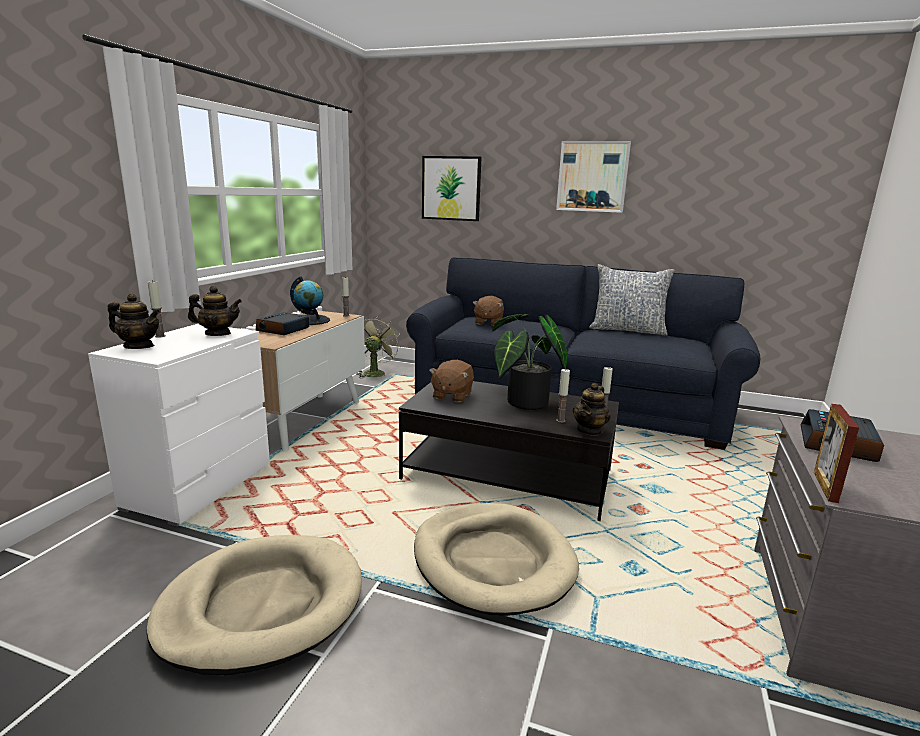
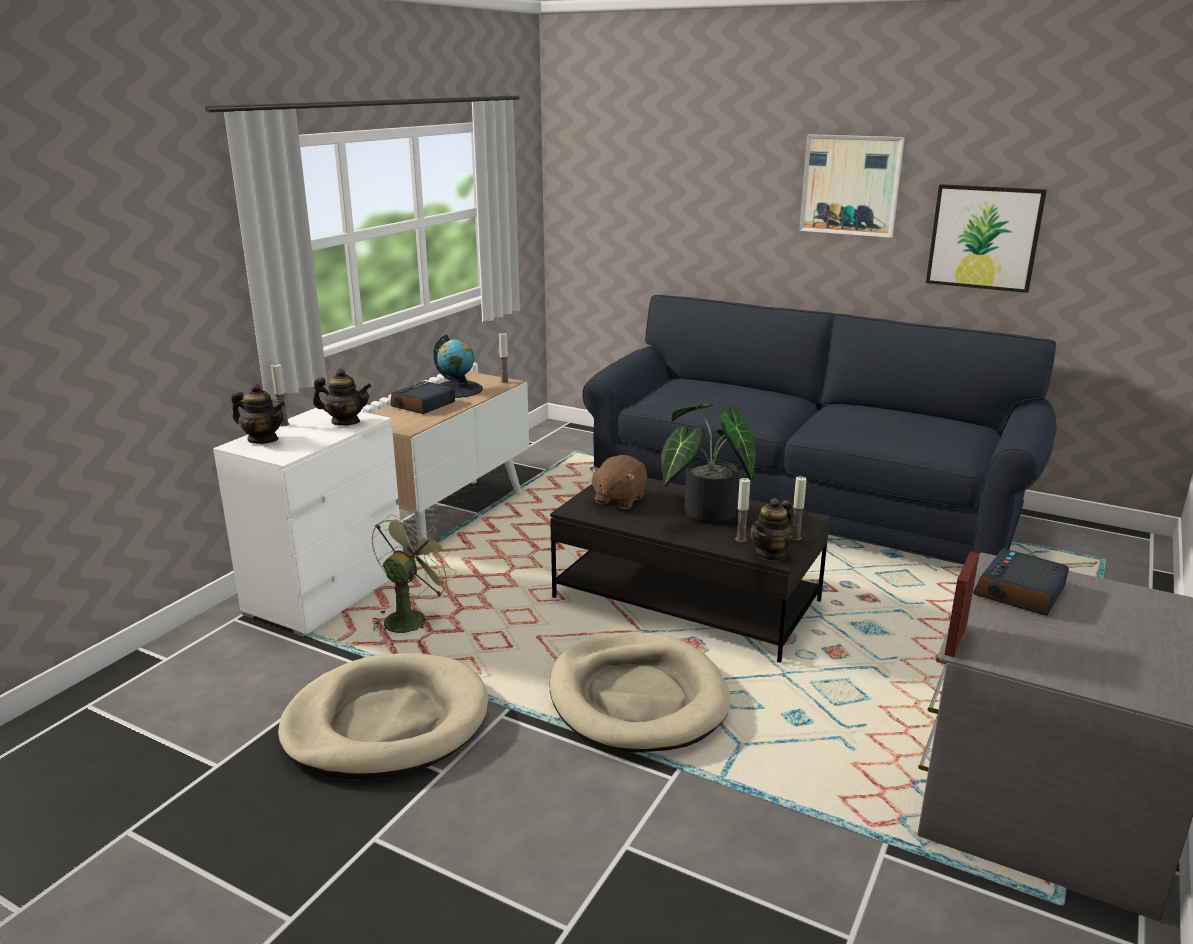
camera: 10 degrees right, 5 degrees up
(375, 372) = (550, 448): green fan -> green fan (410, 617)
(451, 188) = (657, 195): picture -> picture (984, 237)
(488, 322) = (693, 392): brown plush toy -> none
(627, 330) = (885, 408): pillow -> none

